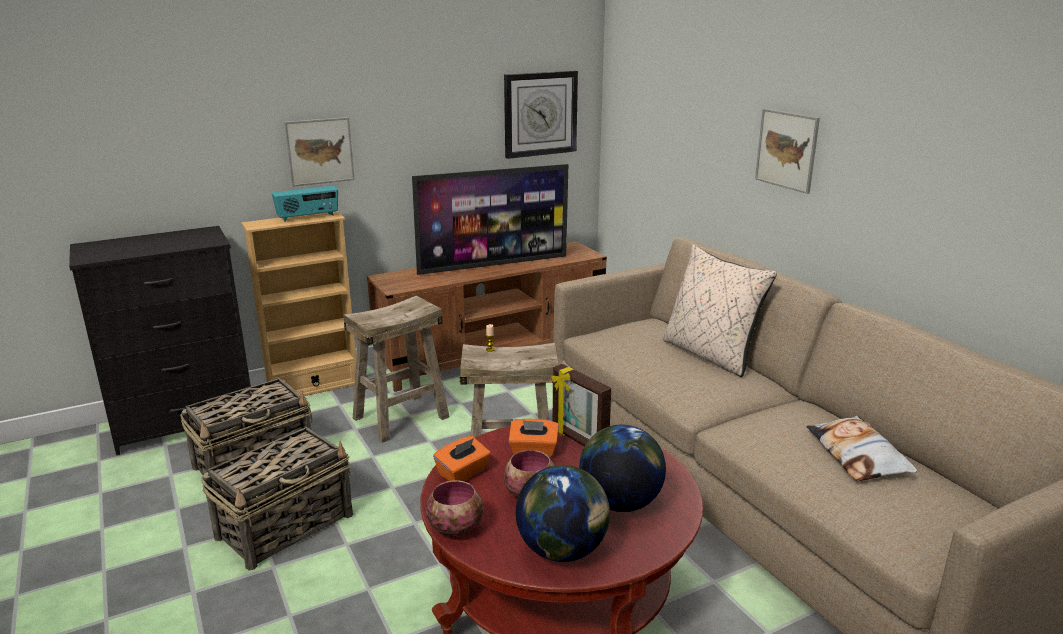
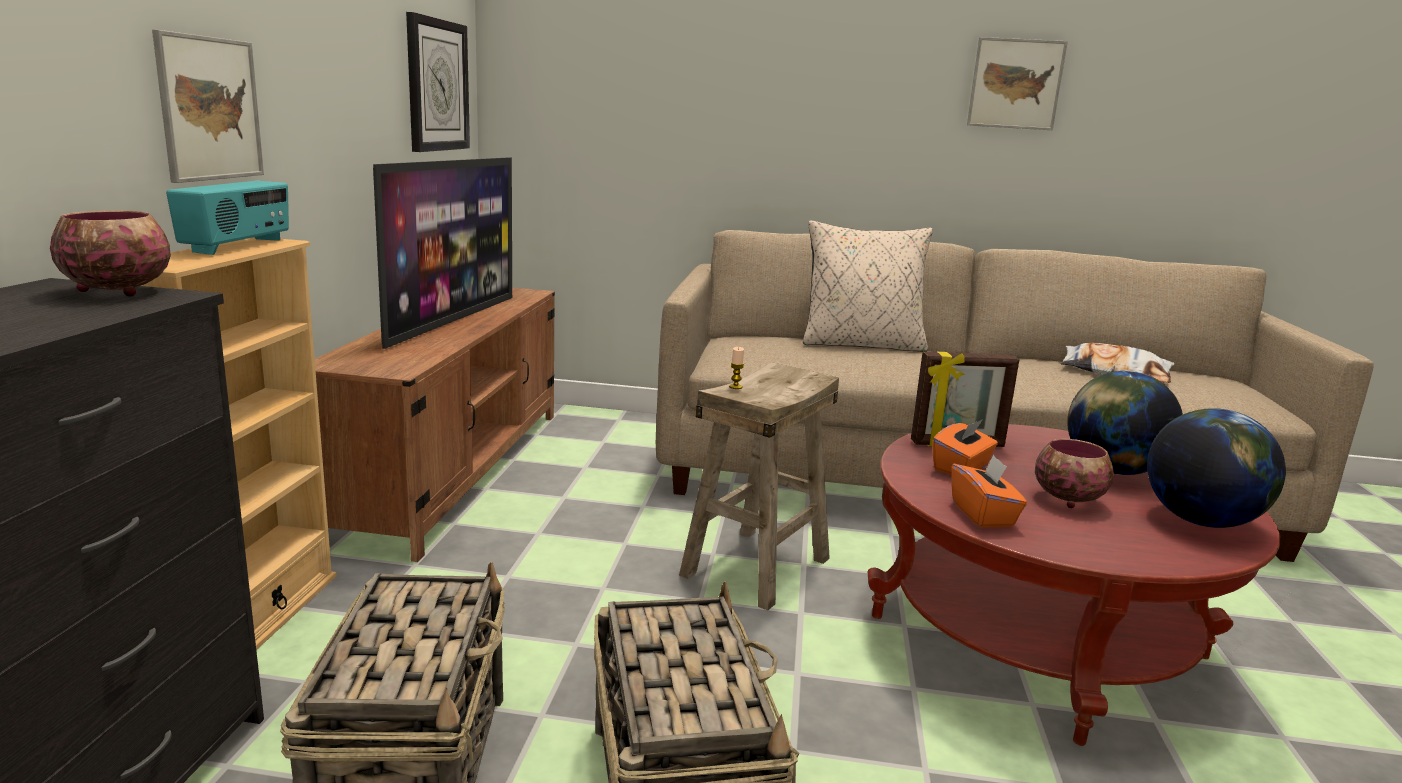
camera: 55 degrees left, 5 degrees down
(401, 417) = (502, 583): beige stool -> none
(456, 528) = (1123, 556): bowl -> bowl (118, 291)
(786, 150) = (845, 109): picture -> picture (1015, 84)

